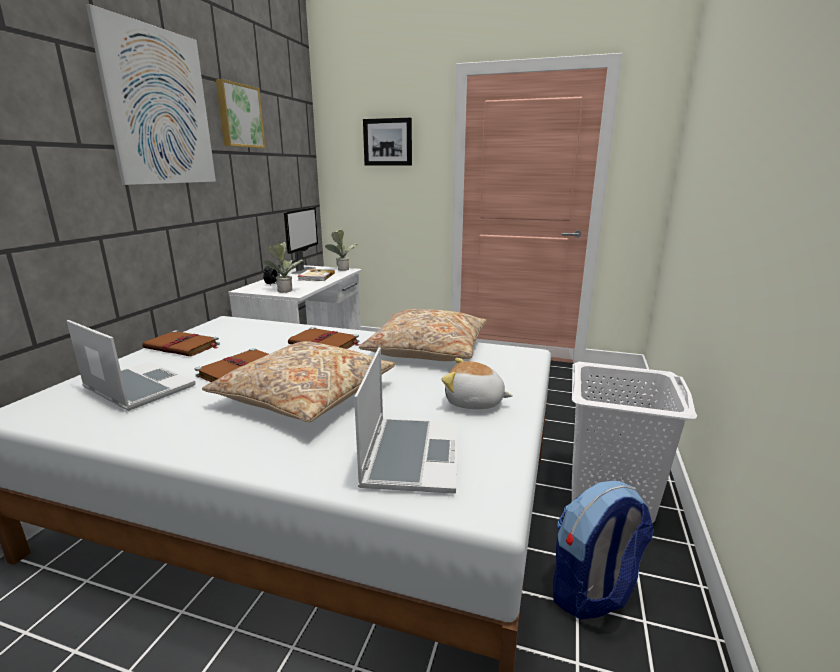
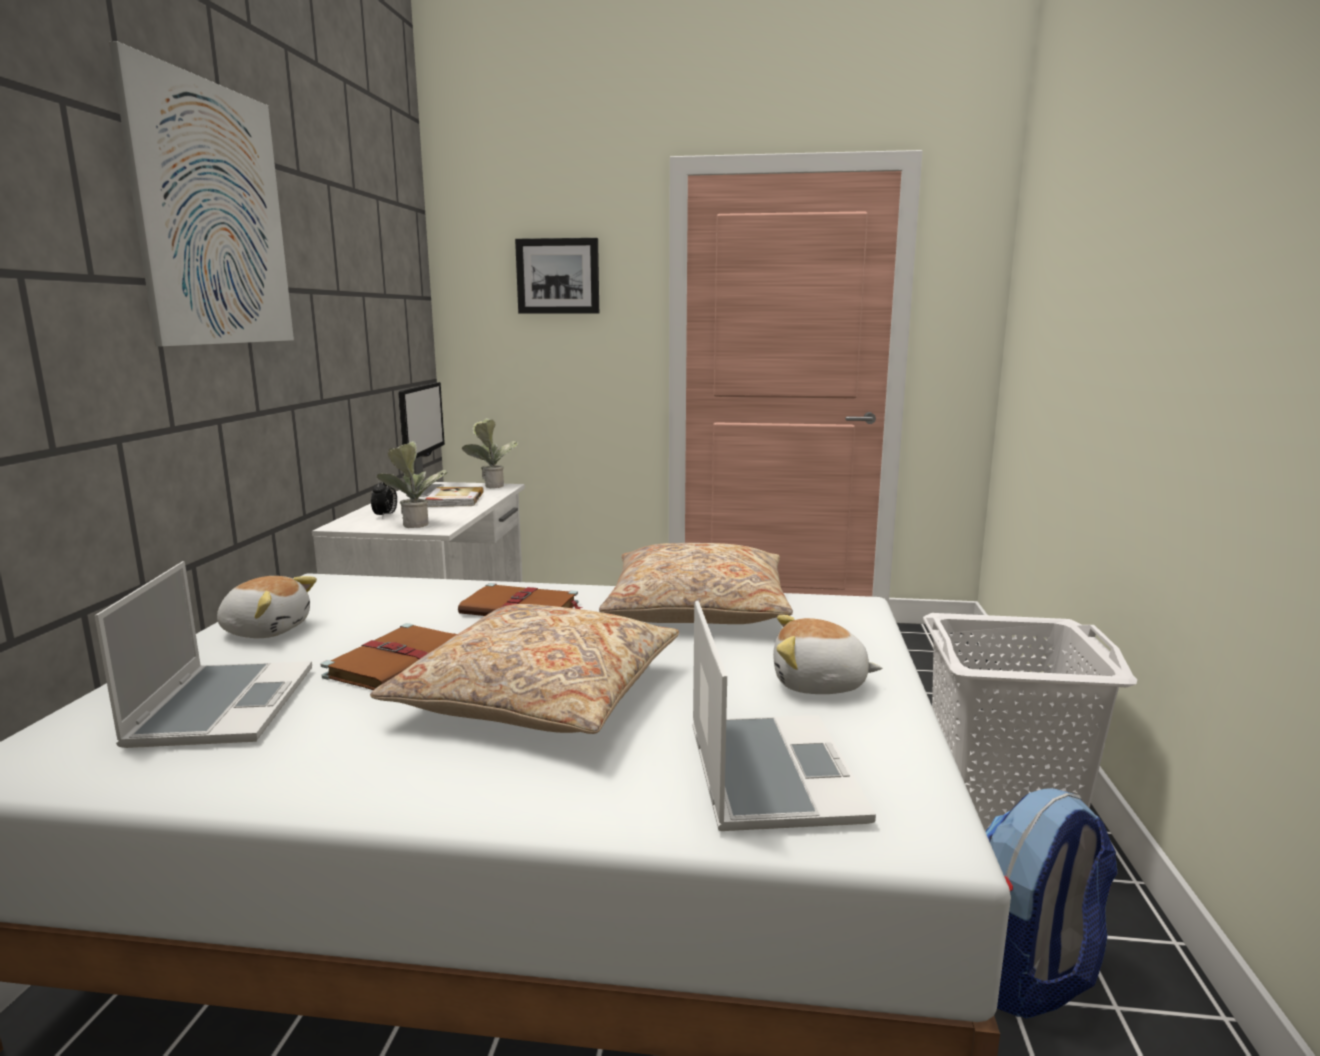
camera: 10 degrees left, 5 degrees down
(137, 388) = (222, 706): laptop -> laptop turned 60 degrees clockwise
(183, 346) = (266, 630): brown book -> plush toy
(239, 116) = (325, 231): picture -> none

